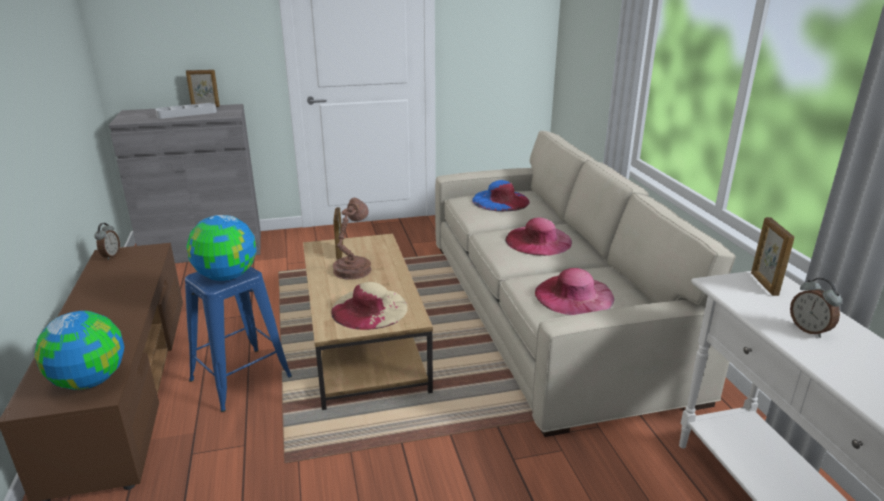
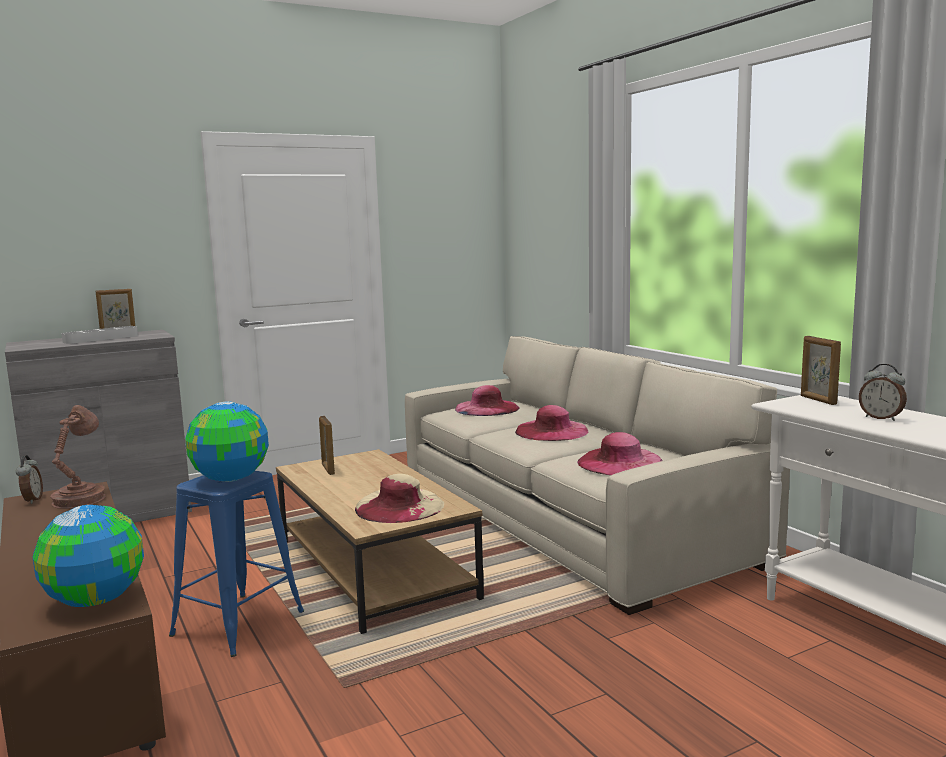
camera: 15 degrees left, 15 degrees down
(353, 268) = (355, 479): brown table lamp -> brown table lamp (81, 498)
(500, 200) = (487, 408): blue hat -> pink hat

